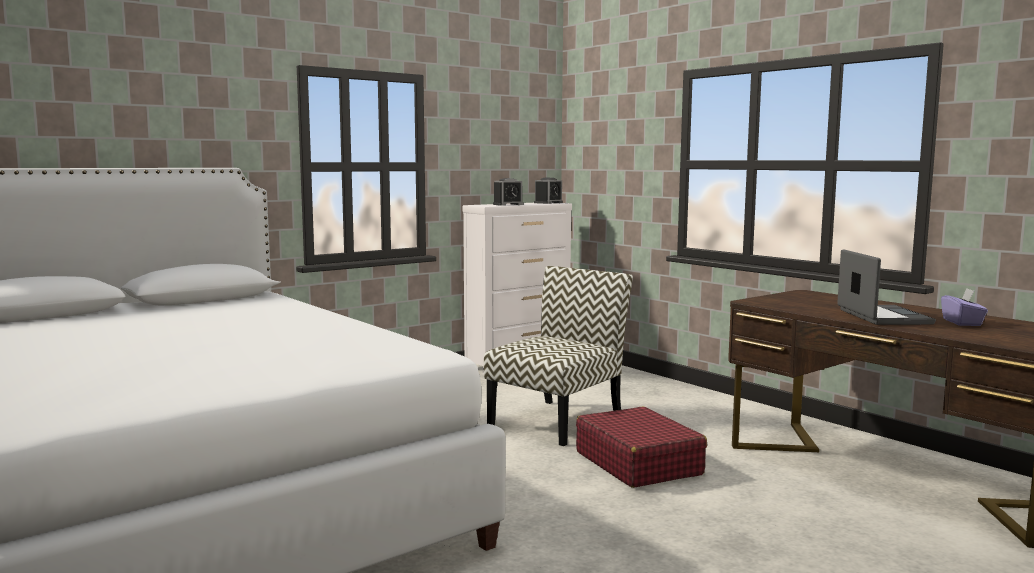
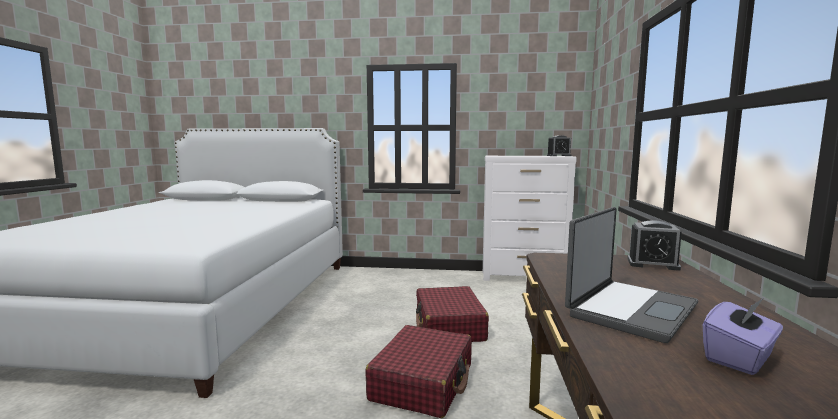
camera: 45 degrees right, 0 degrees up
(508, 204) = (515, 155): alarm clock -> alarm clock (652, 264)
(556, 421) = (449, 326): chair -> red suitcase

